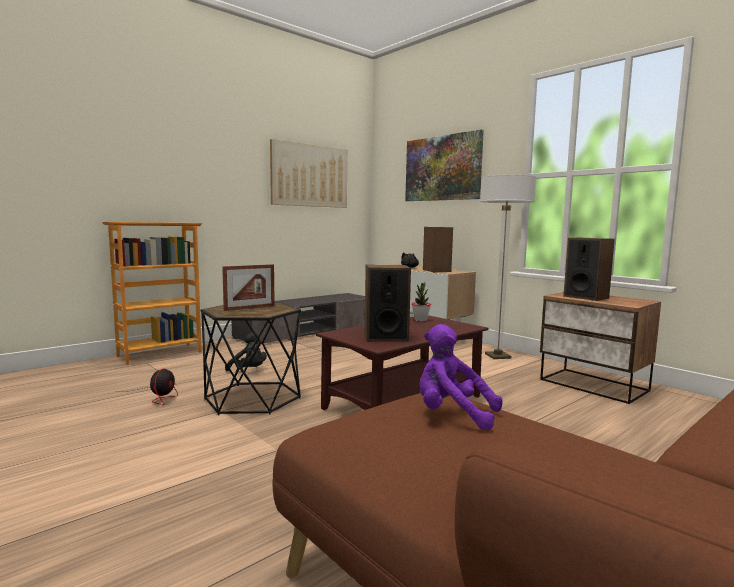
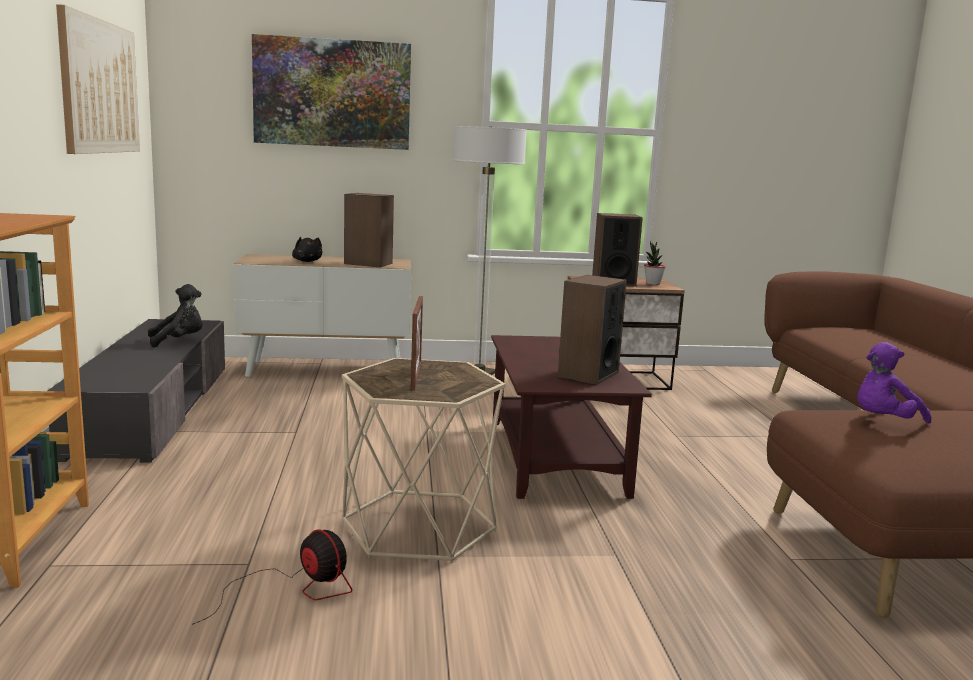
camera: 55 degrees left, 5 degrees up
(249, 370) = (283, 497): black plush toy -> black plush toy (179, 341)
(253, 398) = (419, 525): black side table -> beige side table
(420, 320) = (521, 343): potted plant -> potted plant (653, 283)

